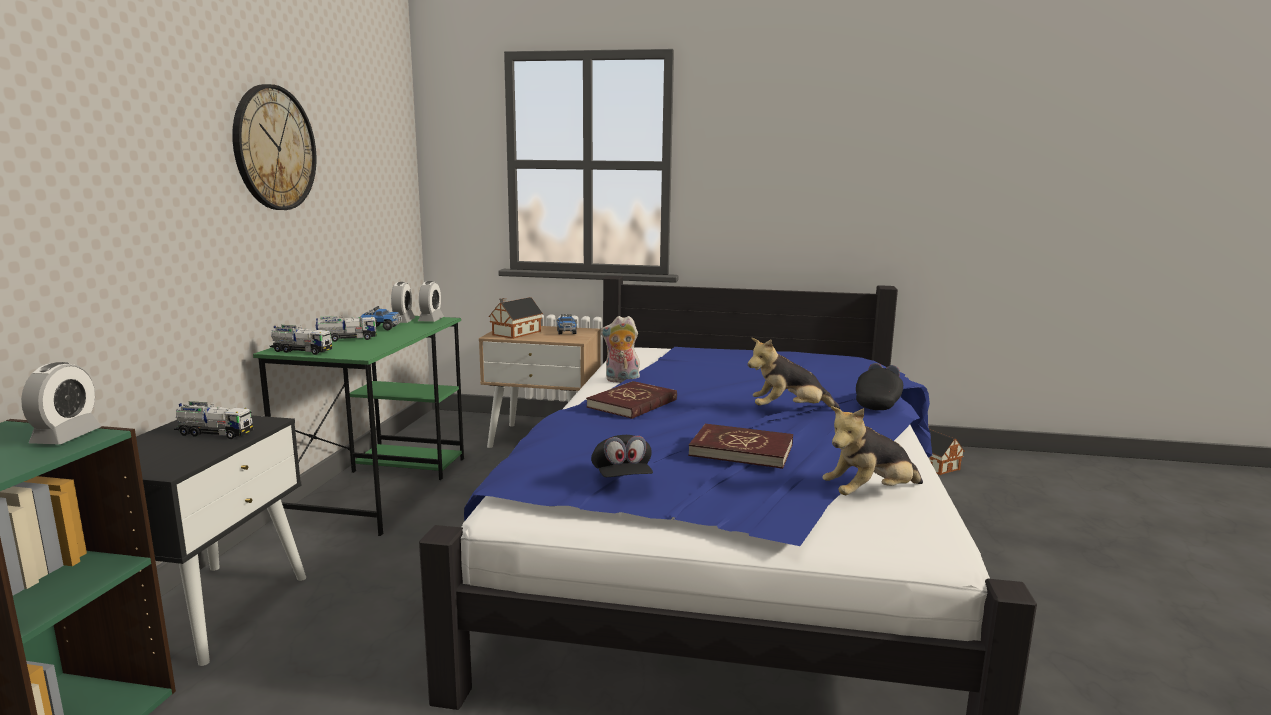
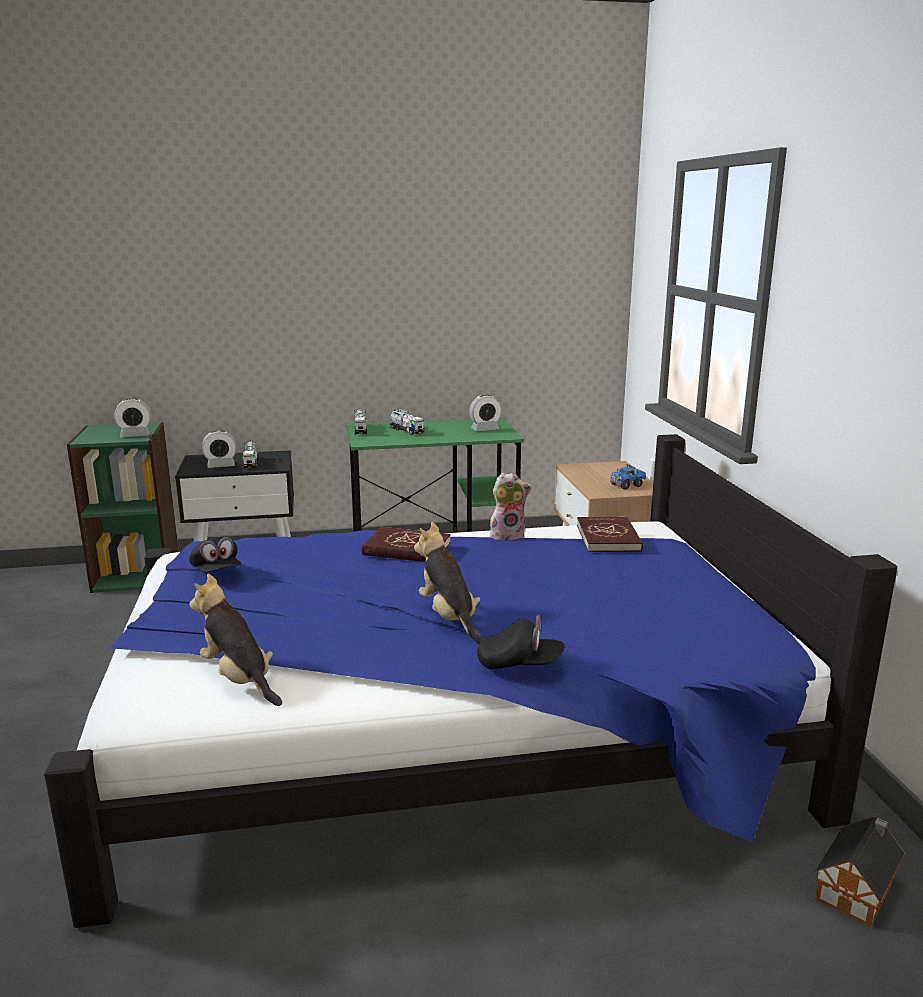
camera: 70 degrees right, 5 degrees up
(274, 148) = (398, 276): wall clock -> none
(381, 328) = (453, 430): toy truck -> none
(431, 320) = (500, 434): alarm clock -> alarm clock (221, 466)
(515, 333) = (591, 470): toy house -> none
(621, 381) = (507, 539): plush toy -> plush toy turned 90 degrees clockwise
(622, 478) = (216, 572): black cap -> black cap turned 90 degrees counterclockwise
(741, 450) = (298, 604): red book -> red book (608, 538)

